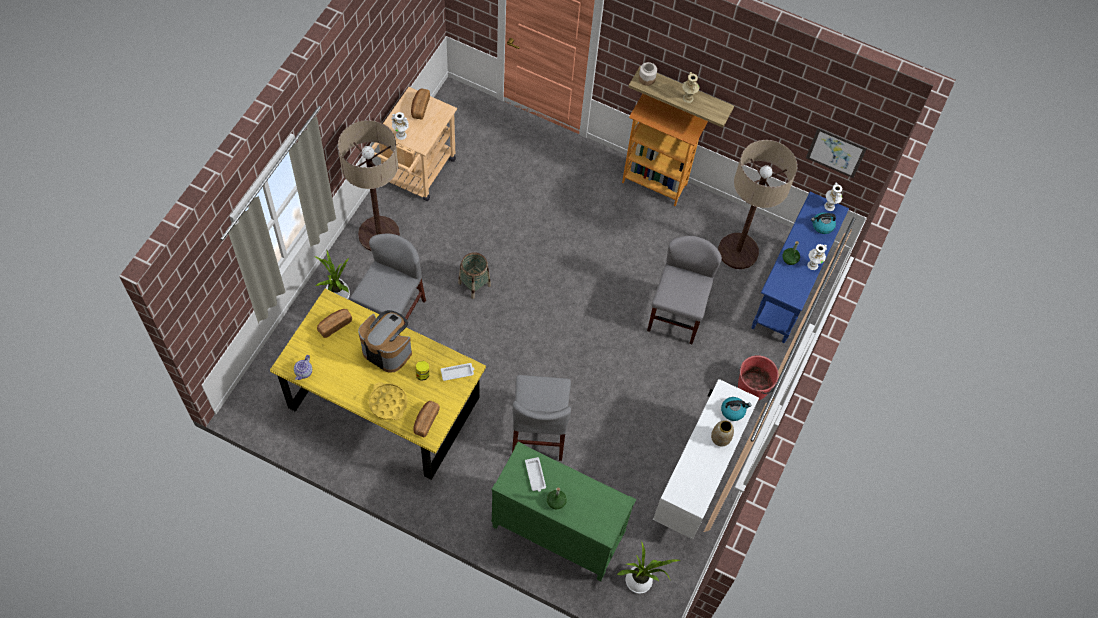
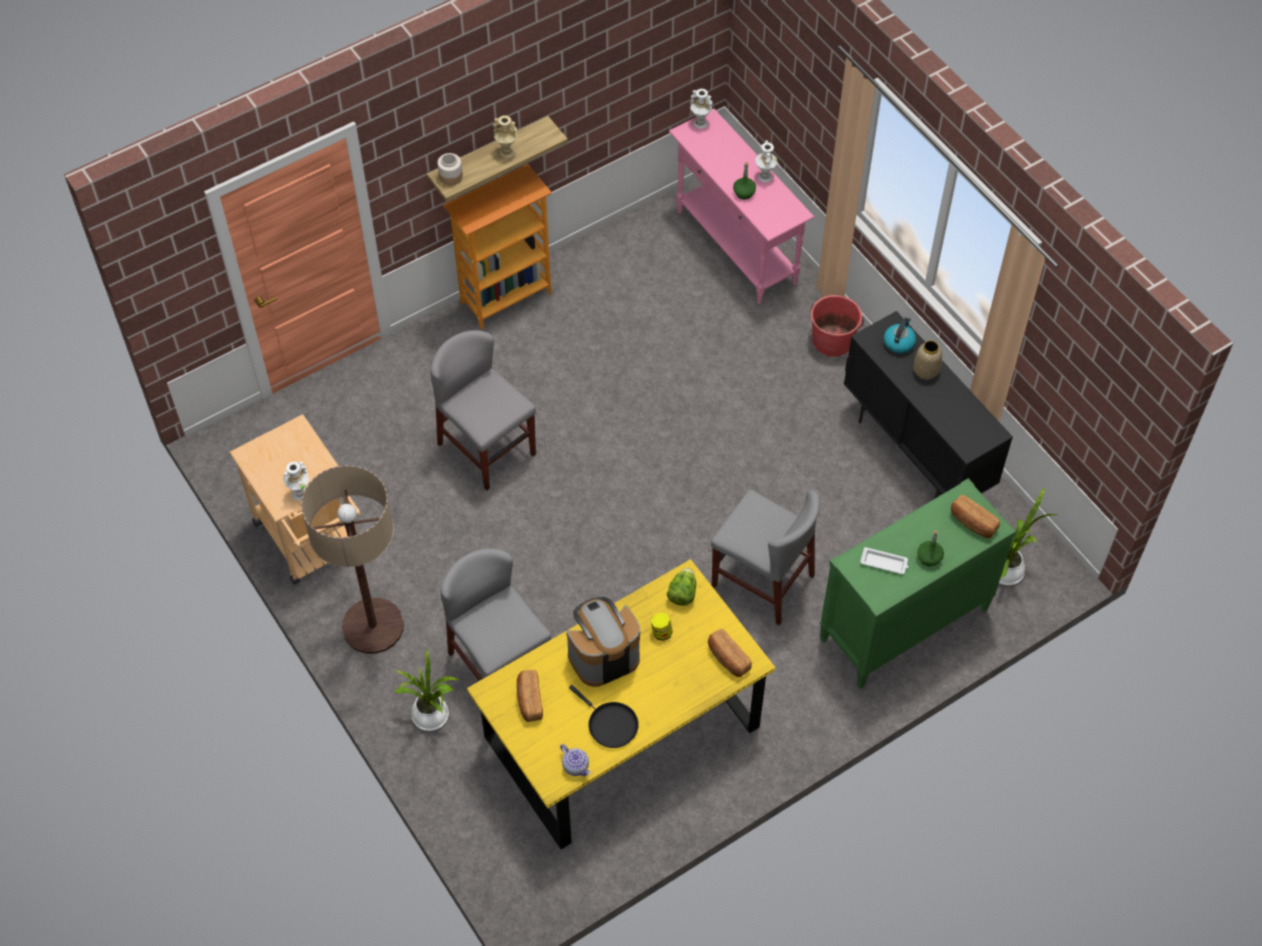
camera: 55 degrees left, 5 degrees down
(342, 377) = (610, 724): none -> black frying pan
(388, 403) = (678, 689): yellow tray -> none
(420, 107) = (272, 453): bread -> bread (972, 523)
(458, 372) = (682, 593): white tray -> lettuce
(474, 284) = (518, 553): basket -> none
(676, 314) = (695, 365): grey chair -> grey chair (487, 449)
(696, 480) = (915, 453): white cabinet -> black cabinet
(738, 251) = (652, 265): floor lamp -> none
(787, 293) = (736, 248): blue console table -> pink console table
(822, 226) = (721, 142): kettle -> none
(836, 152) = (671, 61): picture -> none

